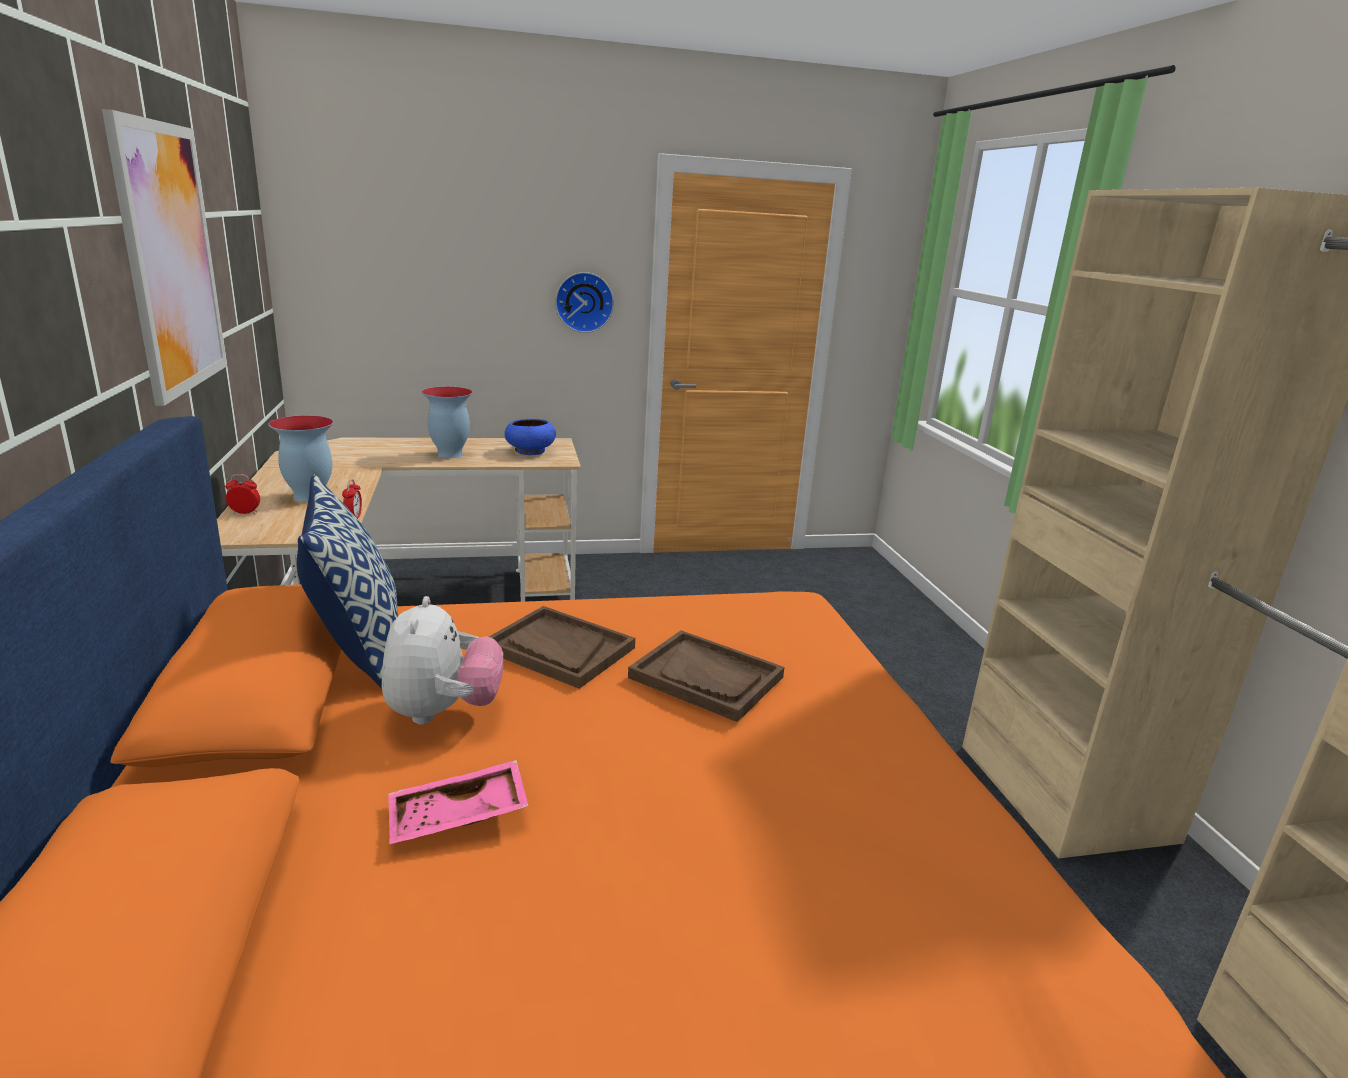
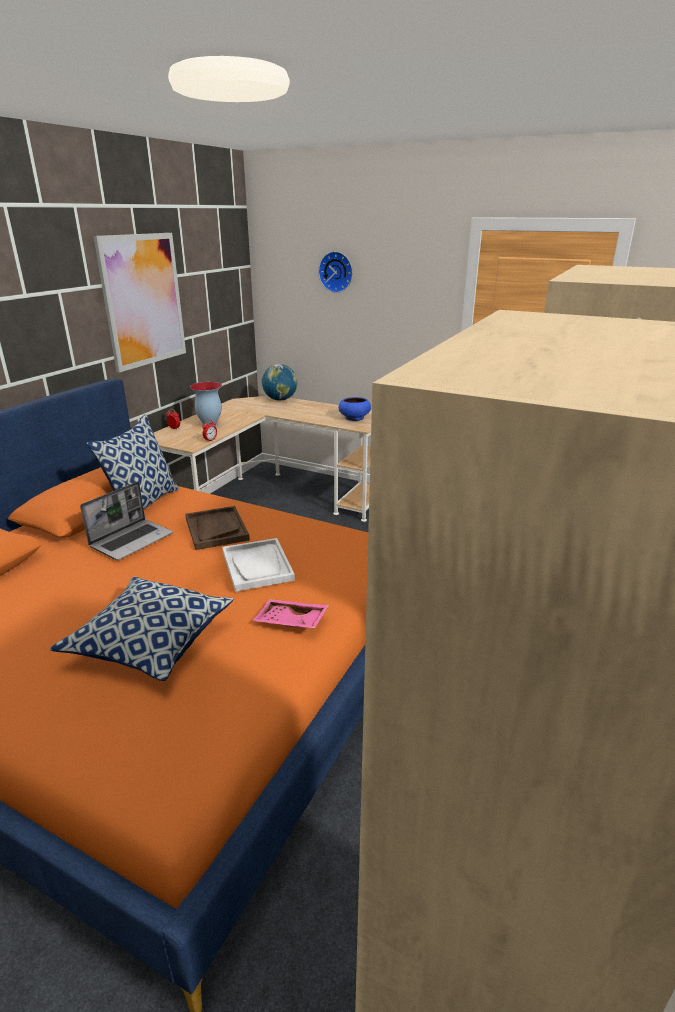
camera: 40 degrees right, 5 degrees up
(368, 442) = (280, 400): none -> globe
(443, 712) = (132, 540): plush toy -> laptop
(449, 454) = (308, 413): vase -> none
(458, 818) = (77, 582): pink tray -> pink tray (290, 622)
(584, 302) = (416, 323): wall clock -> wall clock (336, 272)
(706, 677) = (257, 566): brown tray -> white tray
(752, 841) = (150, 641): none -> pillow

